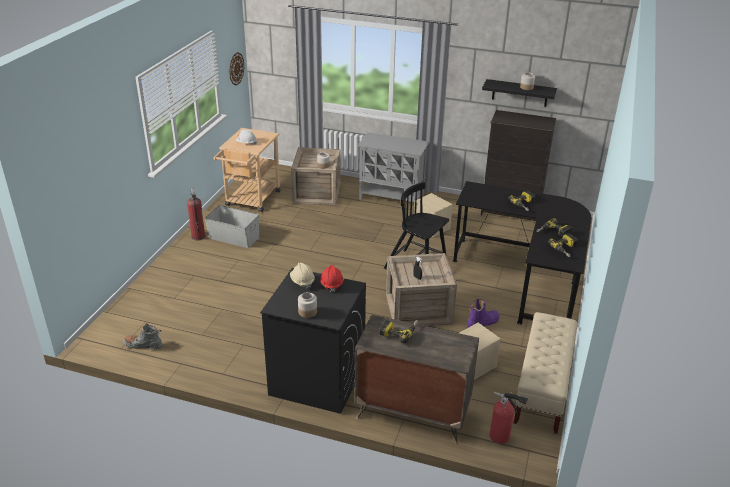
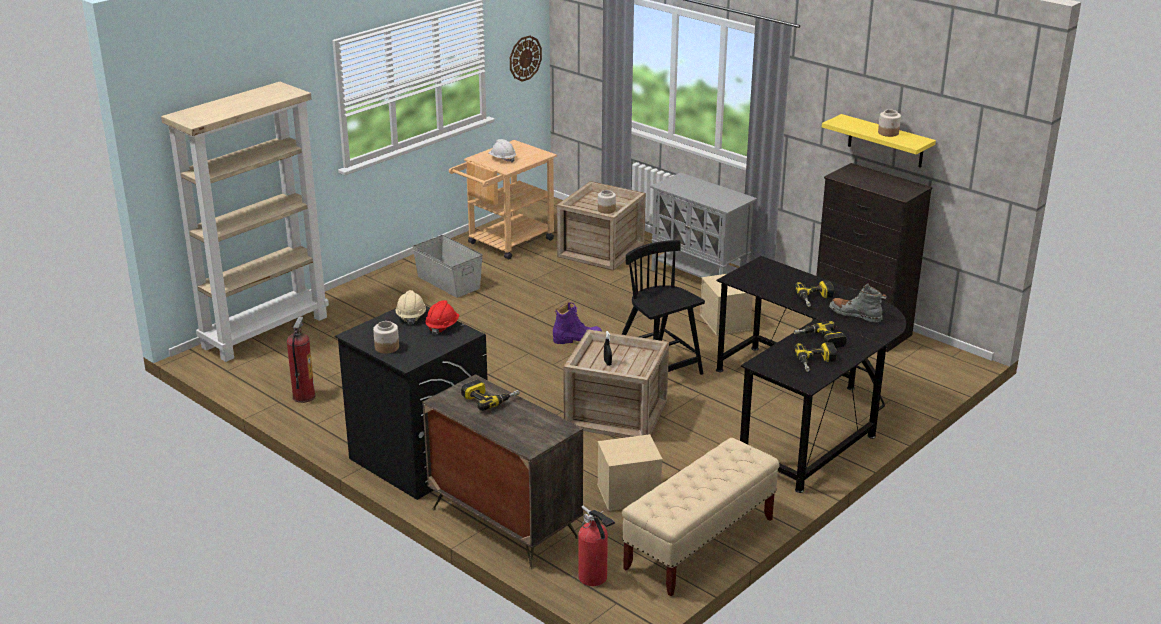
camera: 25 degrees right, 5 degrees down
(128, 308) = (265, 331): none -> beige bookcase
(143, 345) = (253, 373): grey boot -> grey boot (855, 315)
(198, 236) = (406, 272): fire extinguisher -> fire extinguisher (303, 396)
(482, 323) = (688, 451): purple boot -> purple boot (577, 339)
(520, 93) = (885, 141): black shelf -> yellow shelf

